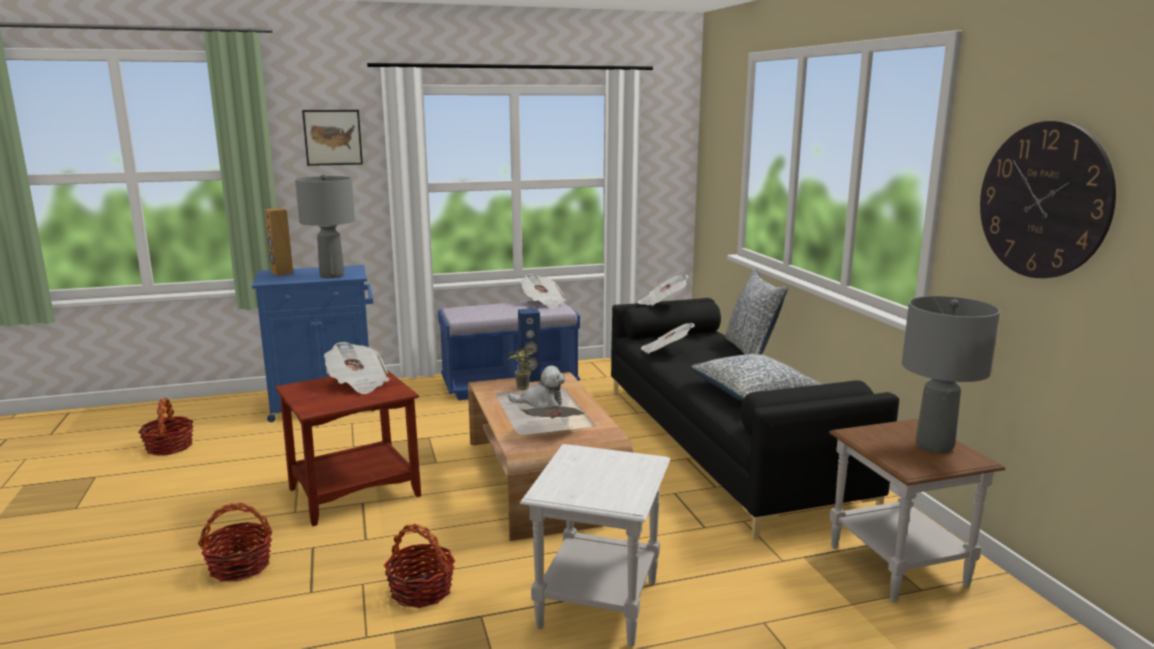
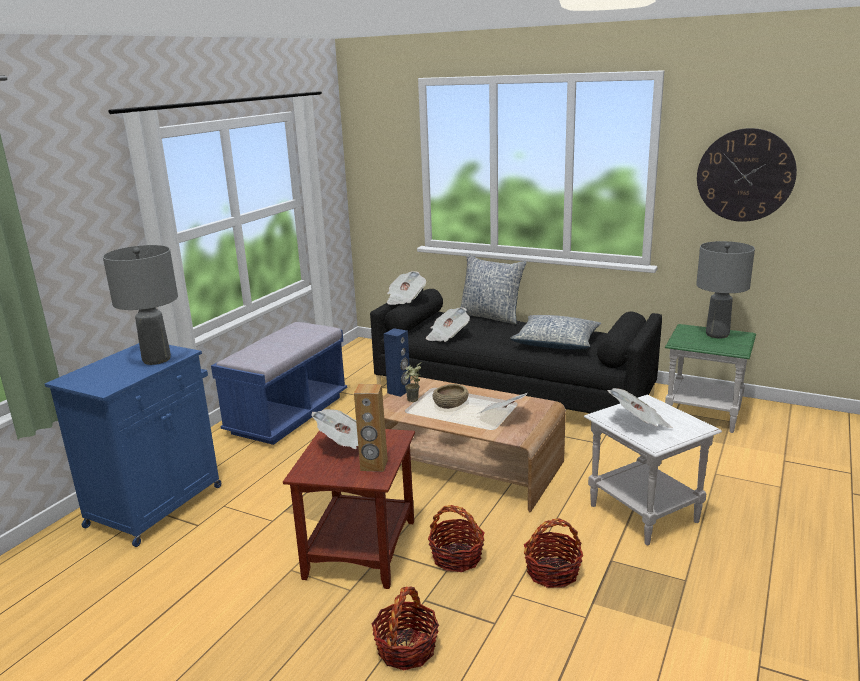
camera: 45 degrees left, 5 degrees up
(169, 447) = (78, 626): basket -> basket (457, 557)
(282, 273) = (87, 376): brown speaker -> brown speaker (374, 465)
(333, 137) = (75, 202): picture -> none
(540, 402) = (450, 404): plush toy -> beige bowl
(543, 303) = (296, 328): newspaper -> newspaper (639, 423)
(898, 566) = (704, 415): brown side table -> green side table

